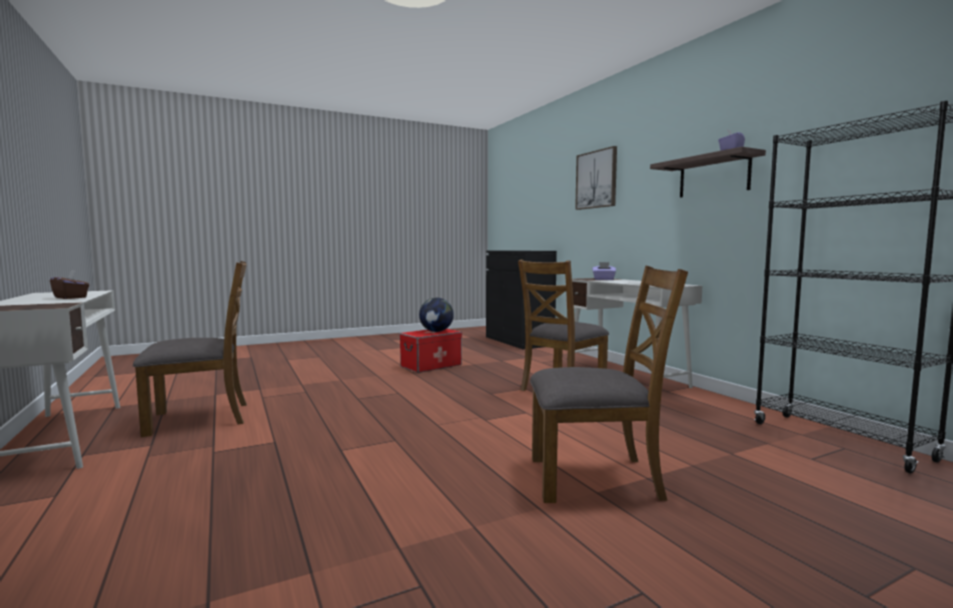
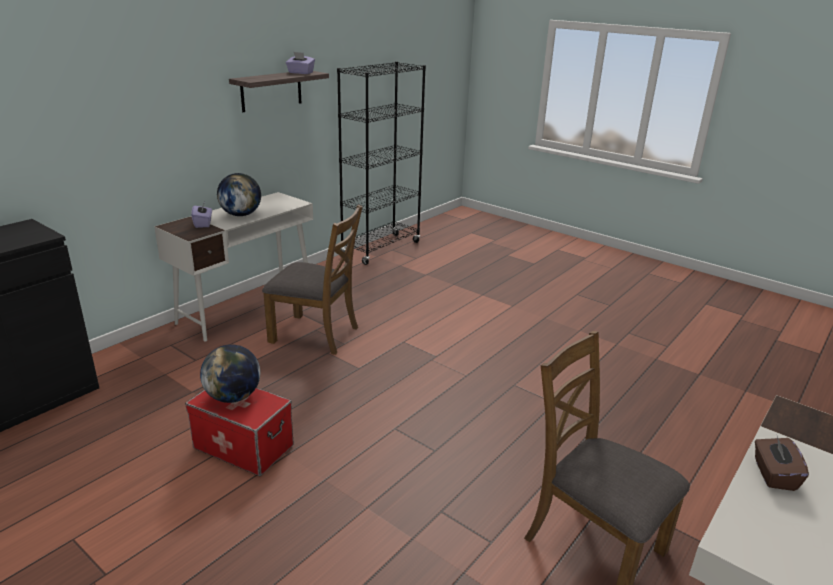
camera: 115 degrees left, 20 degrees up
(595, 478) = (496, 307): brown chair -> none
(596, 179) = (107, 91): picture -> none
(624, 281) = (241, 215): none -> globe

